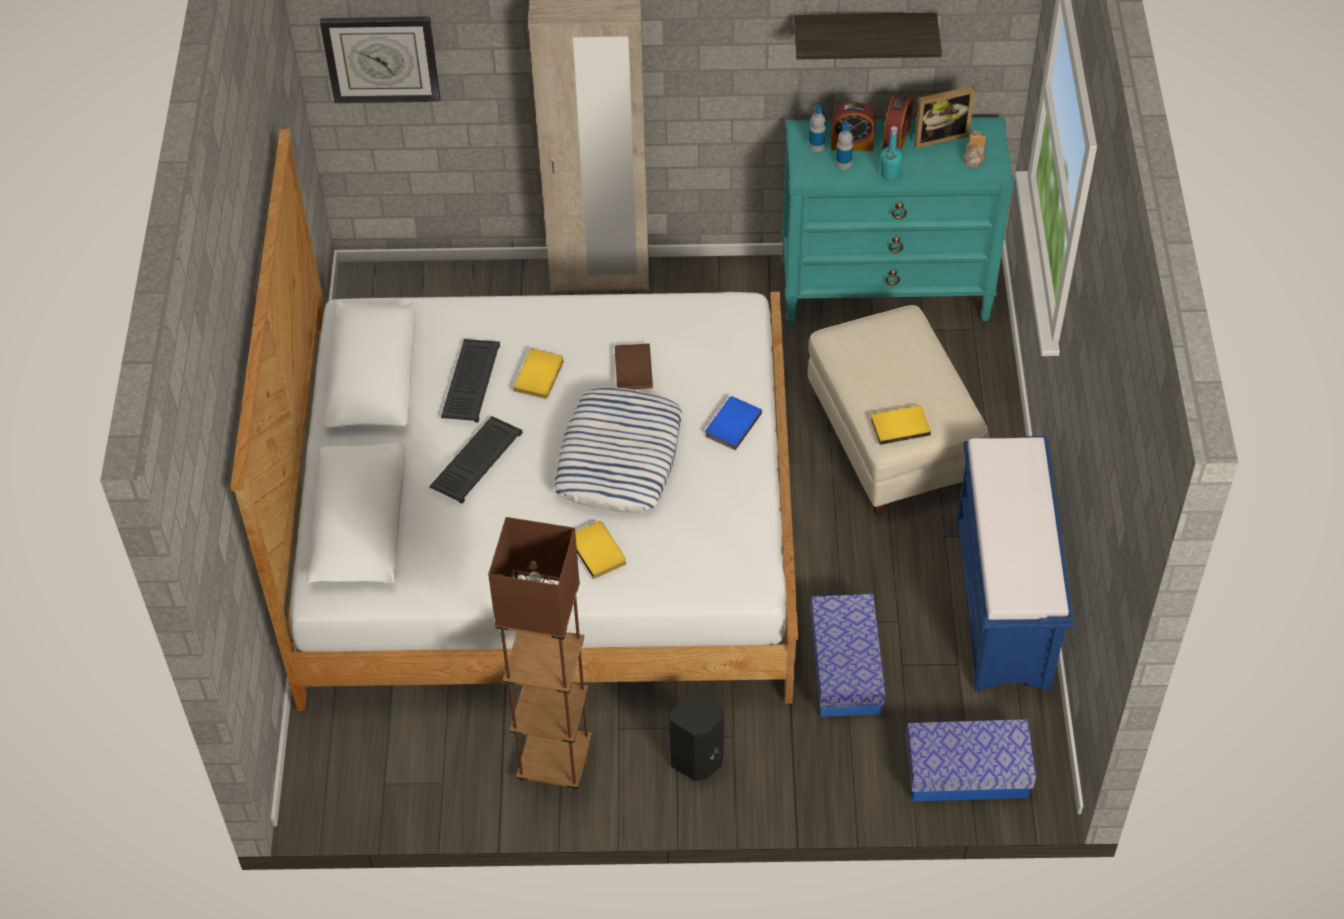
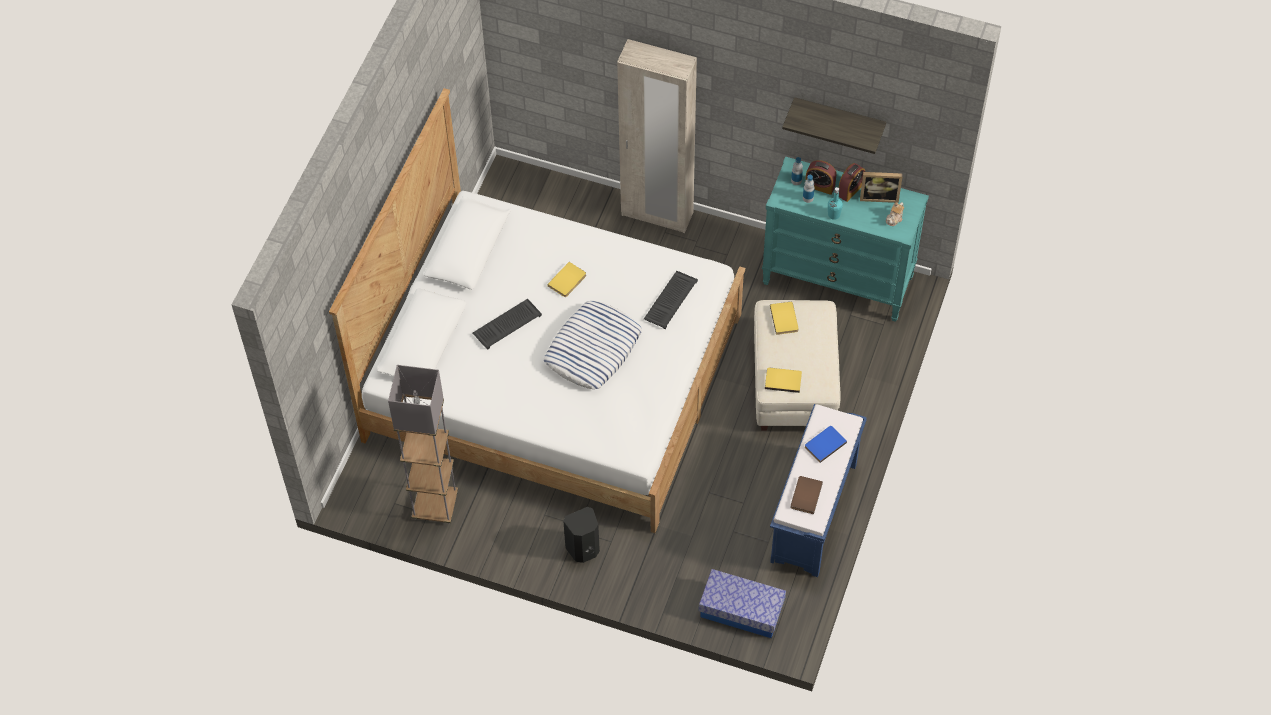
camera: 20 degrees right, 5 degrees up
(381, 58) = (534, 48): wall clock -> none
(449, 768) = (435, 506): none -> grey floor lamp
(470, 380) = (524, 271): keyboard -> keyboard (670, 299)
(554, 761) = (498, 522): brown floor lamp -> none
(599, 550) = (556, 405): yellow book -> yellow book (785, 319)
(631, 368) = (625, 293): brown book -> brown book (805, 495)
(731, 424) = (670, 349): blue book -> blue book (824, 444)
(845, 667) = (697, 521): storage box -> none

